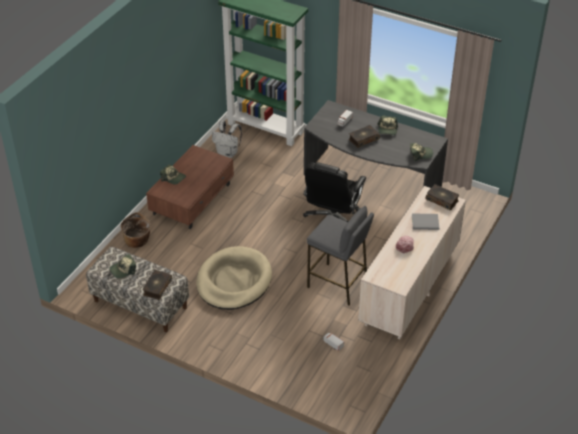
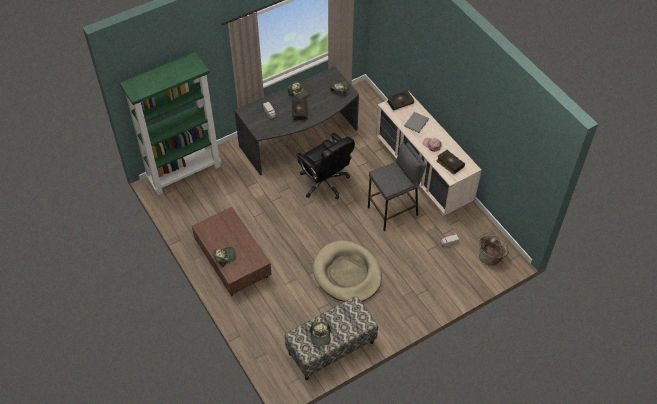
camera: 60 degrees left, 10 degrees up
(137, 242) = (256, 320): basket -> basket (491, 257)
(157, 287) = (356, 320): book -> book (449, 164)
(228, 153) = (195, 211): white backpack -> none

